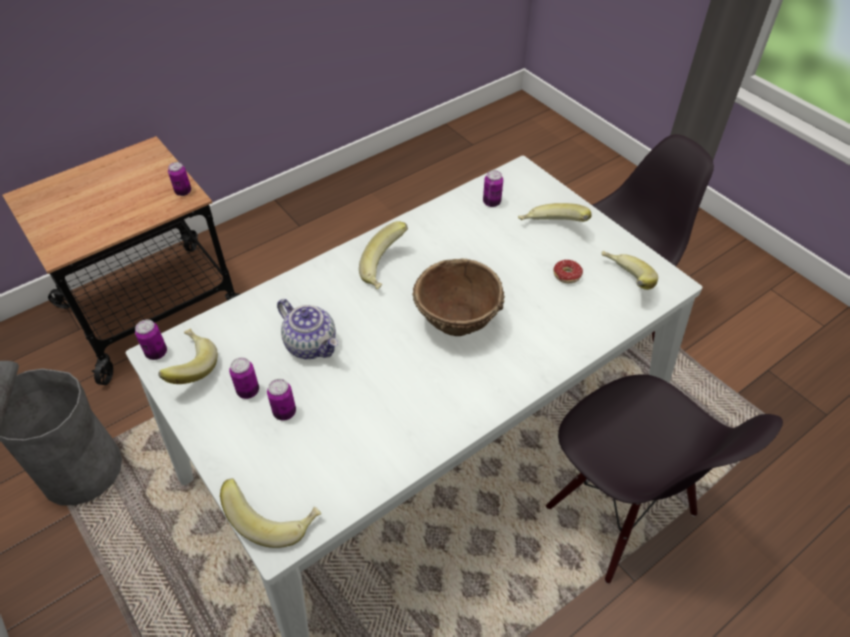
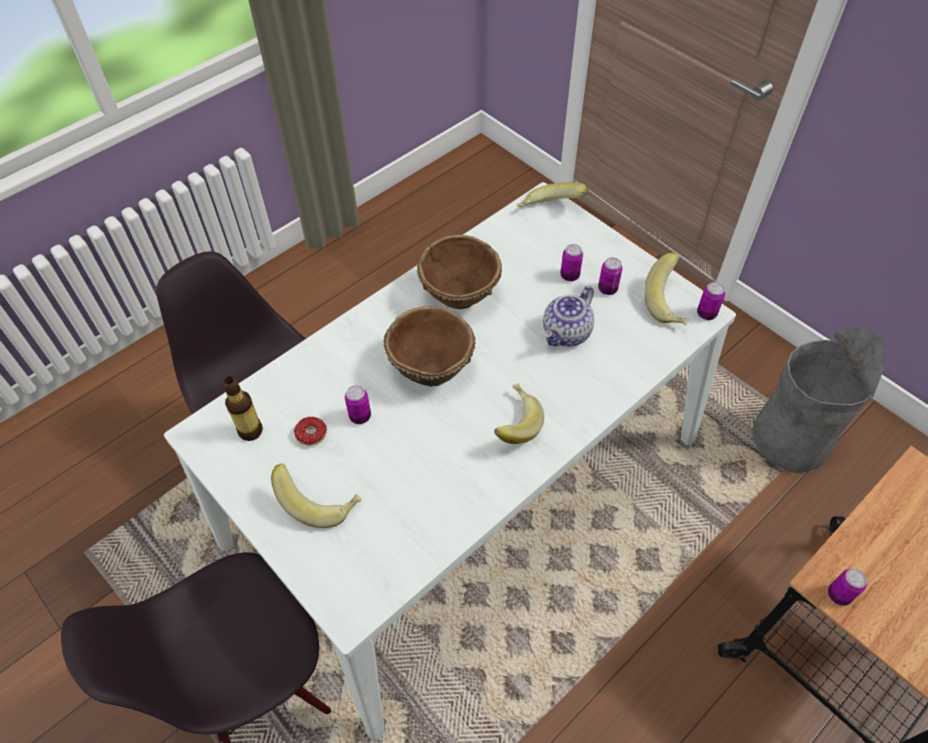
camera: 175 degrees right, 5 degrees up
(312, 344) = (567, 333): teapot -> teapot turned 90 degrees counterclockwise
(417, 398) = (460, 295): none -> brown bowl
(491, 202) = (394, 543): can -> can (360, 416)
(623, 282) = (250, 431): banana -> bottle

